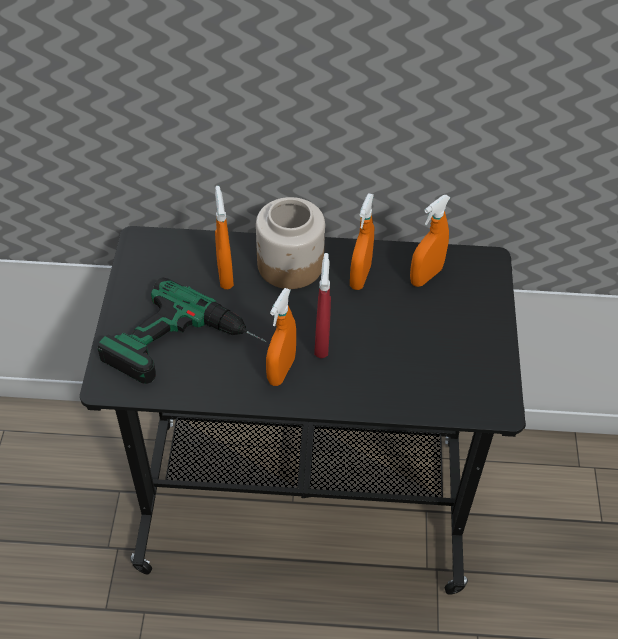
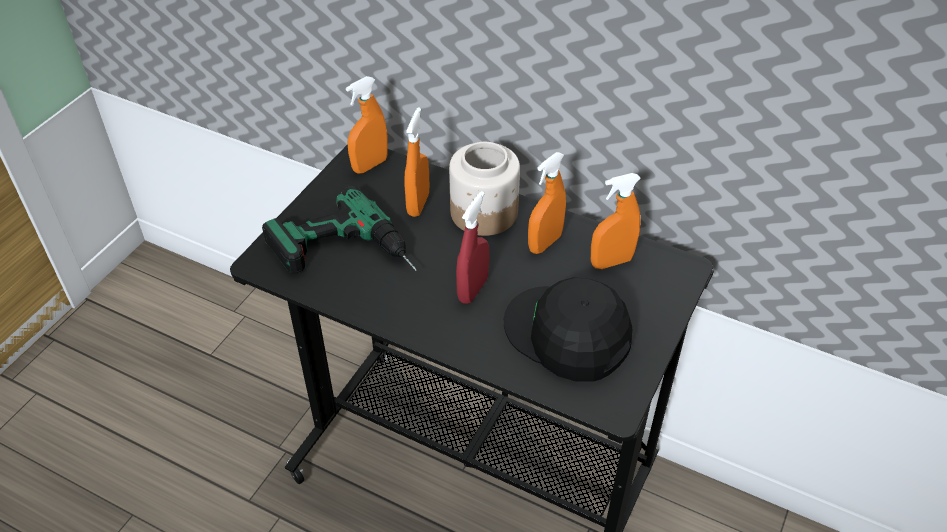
camera: 25 degrees right, 5 degrees down
(281, 370) = (419, 302): orange spray bottle -> orange spray bottle (370, 165)
(425, 356) = (567, 334): none -> black cap

